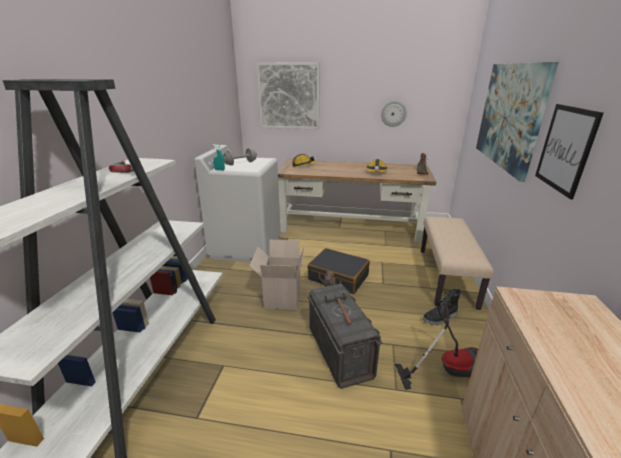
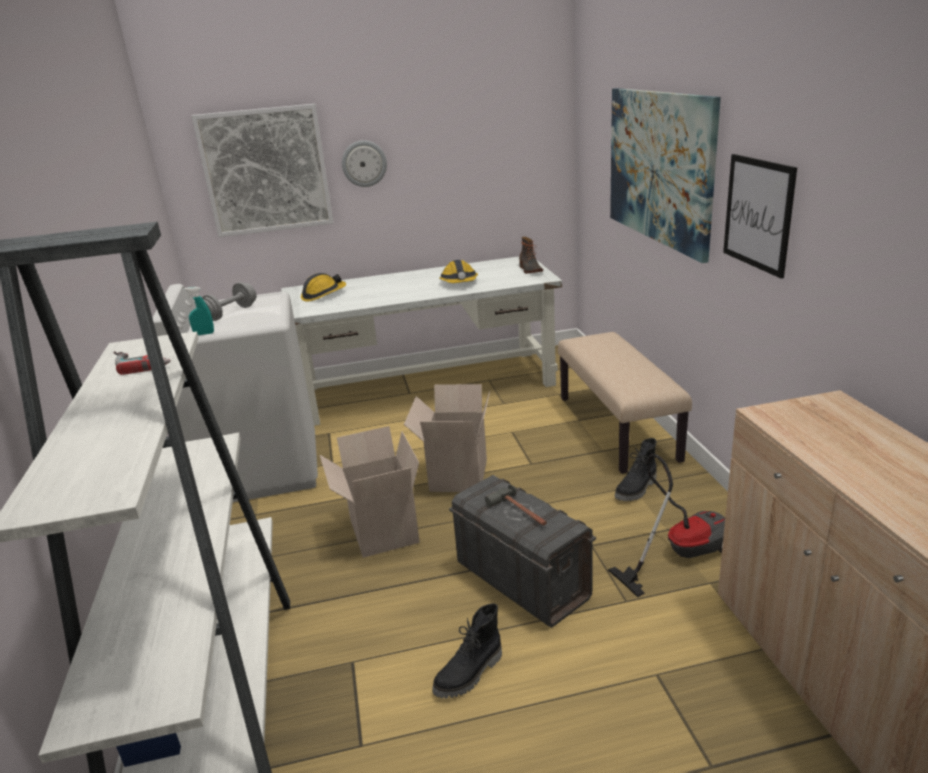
camera: 20 degrees left, 0 degrees up
(277, 399) = (470, 674): none -> black boot
(338, 277) = (456, 475): black suitcase -> cardboard box
(351, 226) = (428, 386): brown desk -> white desk
(393, 113) = (460, 177): wall clock -> wall clock (364, 163)

